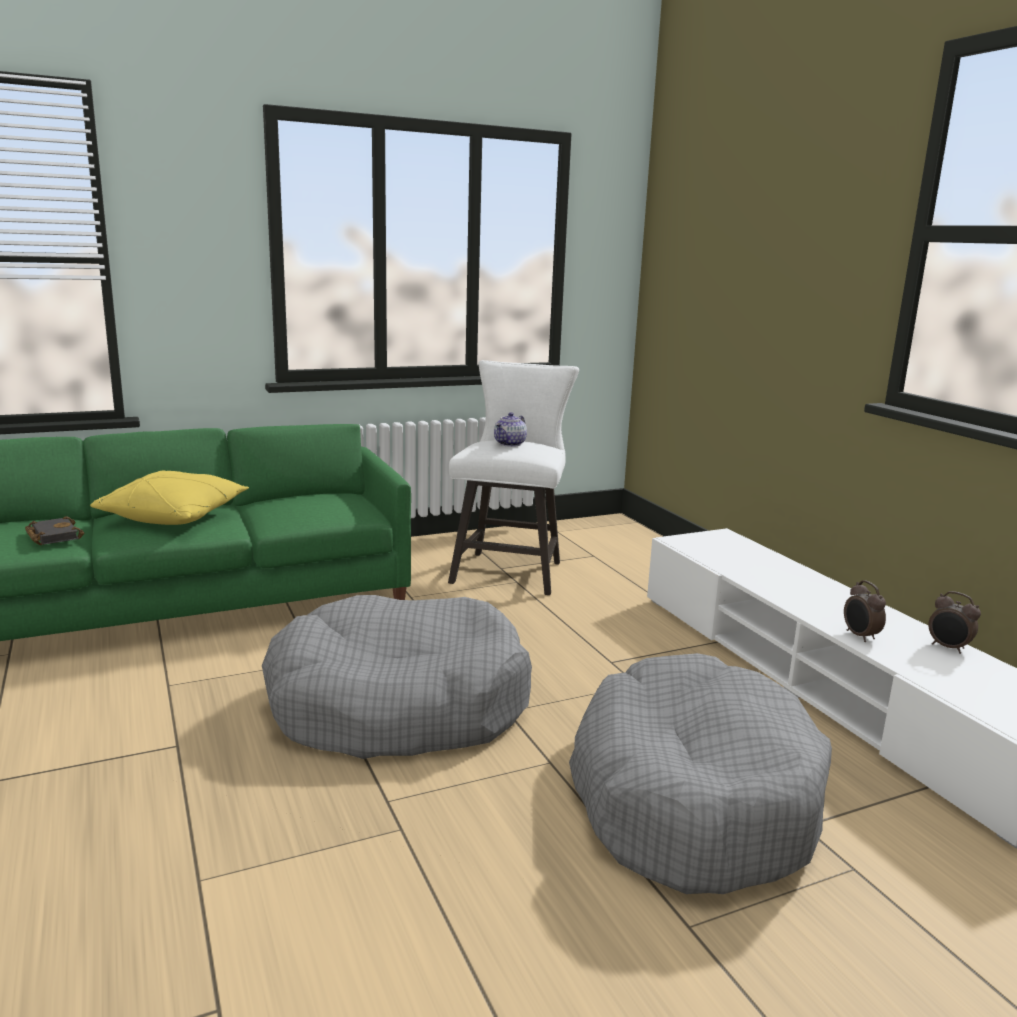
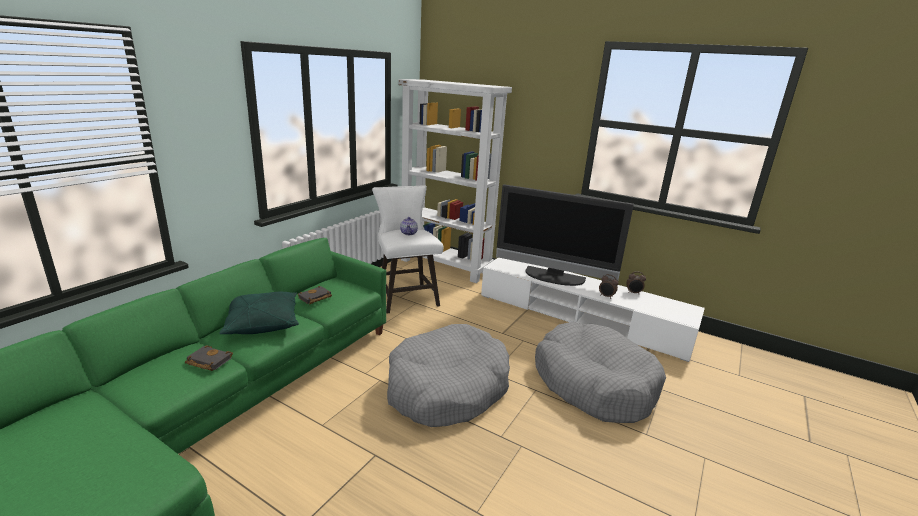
camera: 35 degrees left, 5 degrees up
(175, 516) = (262, 323): yellow pillow -> green pillow
(281, 505) = (314, 298): none -> black book
(643, 545) = (446, 266): none -> white bookcase
(780, 581) = (553, 277): none -> television

